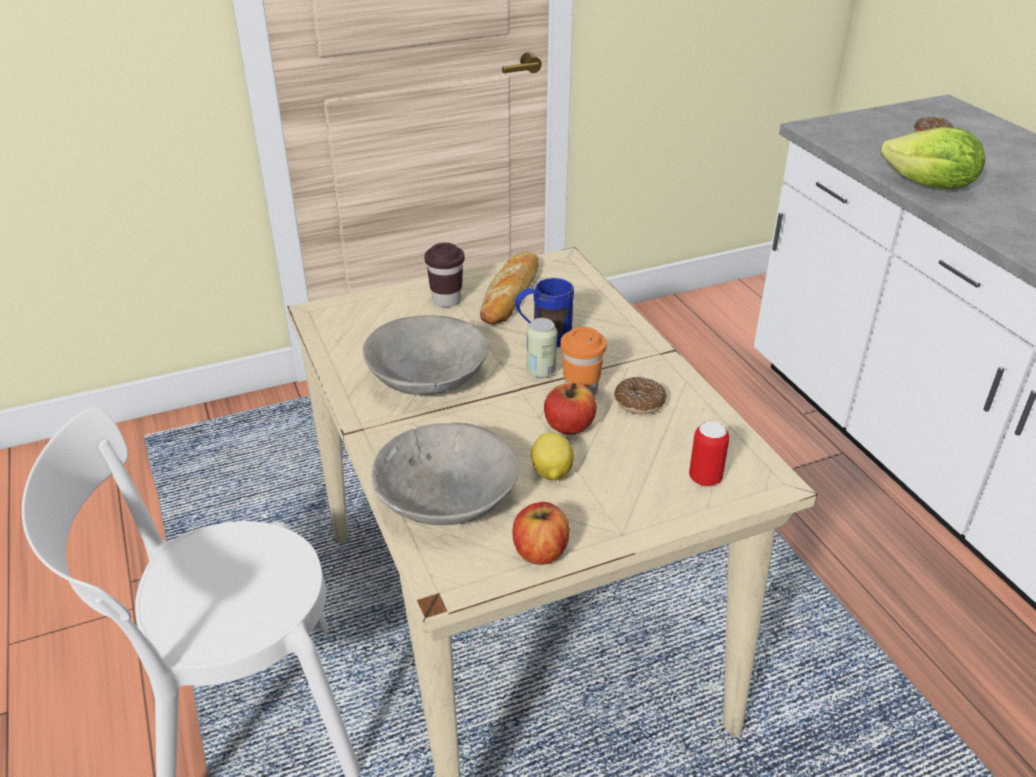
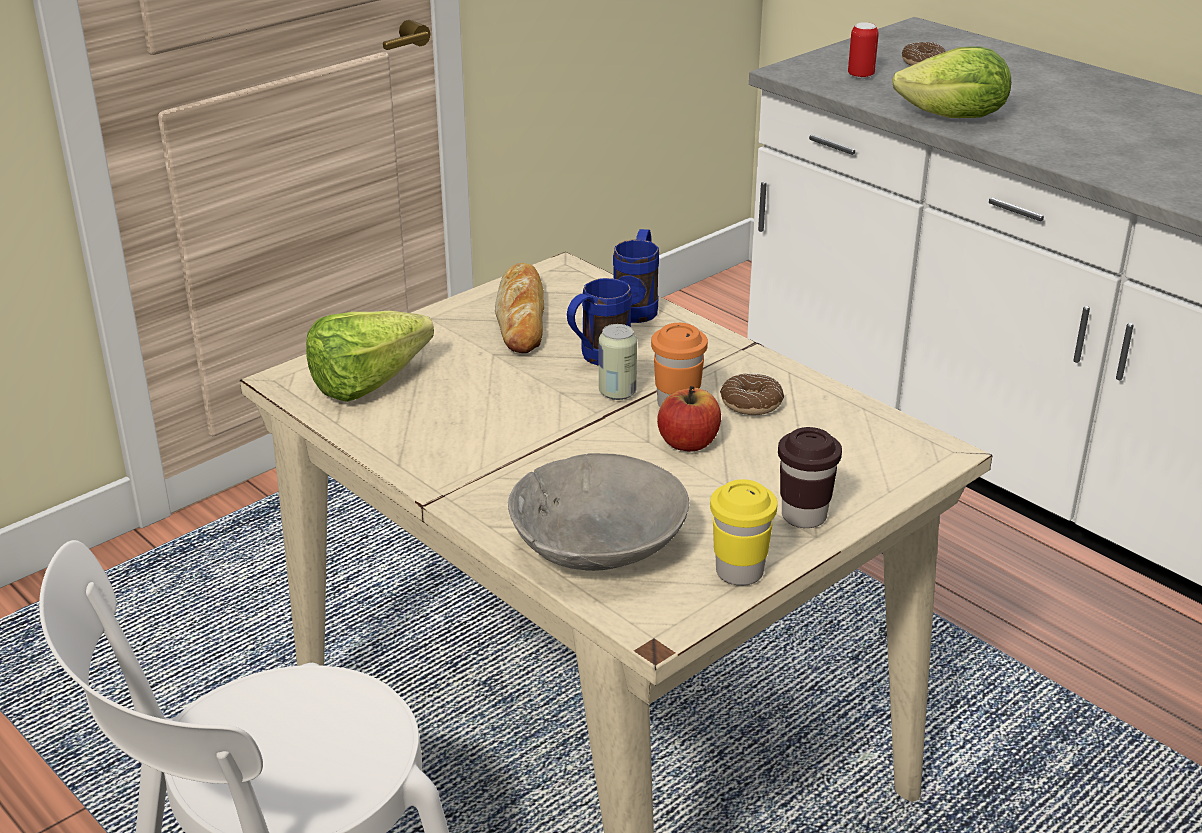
camera: 20 degrees left, 5 degrees down
(377, 326) = (379, 381): none -> lettuce
(426, 377) = (482, 425): grey bowl -> none
(446, 300) = (447, 337): brown cup -> brown cup (804, 516)
(540, 551) = (739, 572): apple -> yellow cup
(551, 473) = (700, 494): lemon -> none
(601, 302) = (638, 307): none -> blue mug
(705, 478) = (870, 464): can -> can (860, 76)

